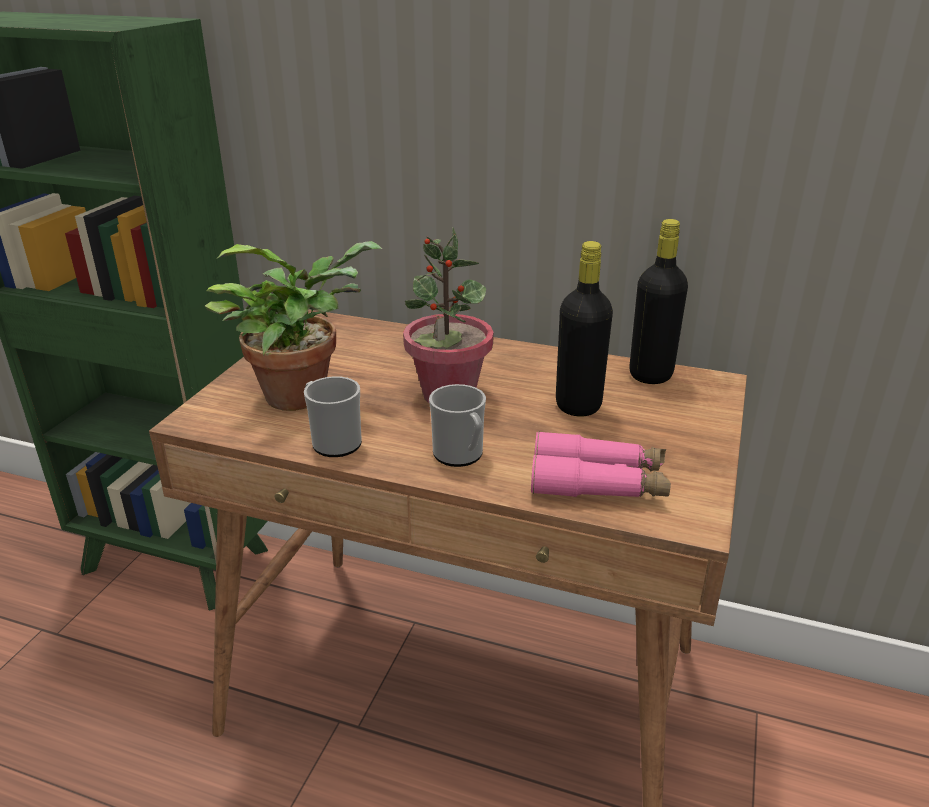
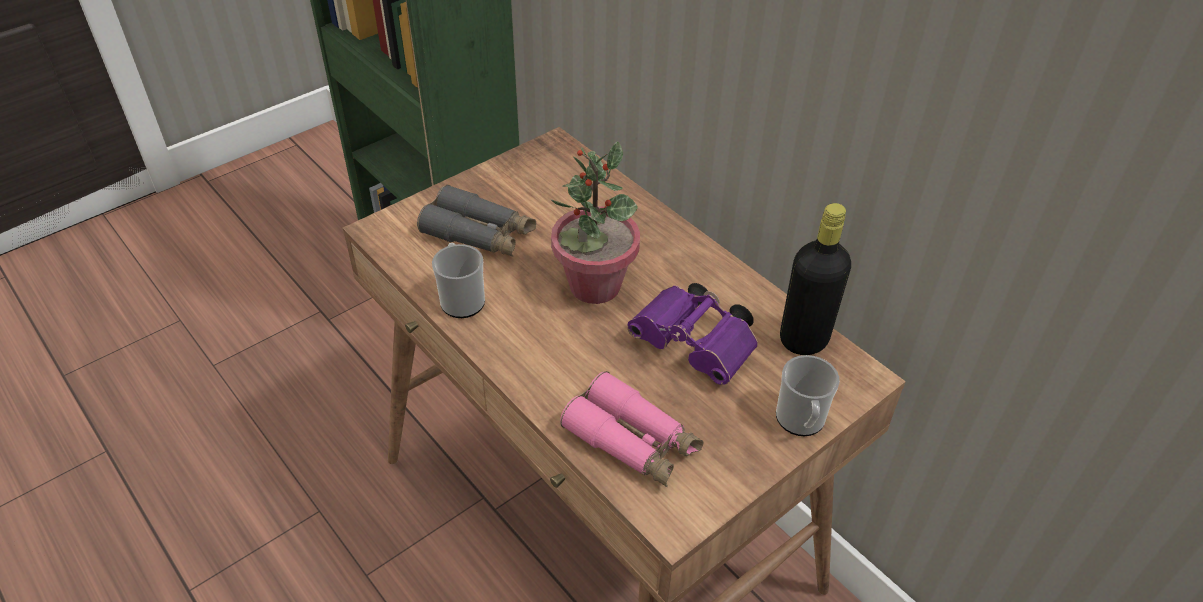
camera: 30 degrees right, 15 degrees up
(303, 393) = (479, 234): potted plant -> grey binoculars
(461, 456) = (546, 359): mug -> mug (801, 422)
(578, 405) = (697, 347): black bottle -> purple binoculars

